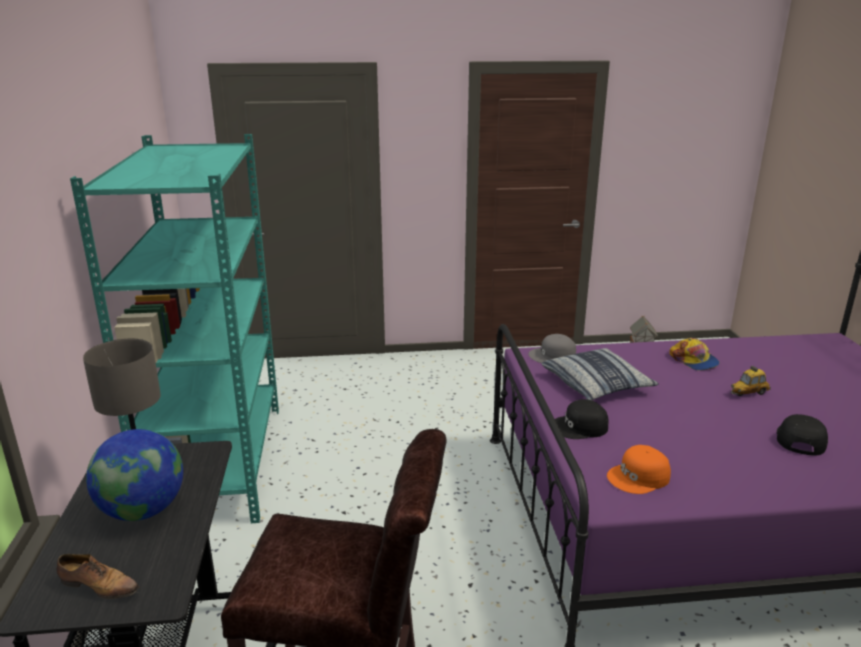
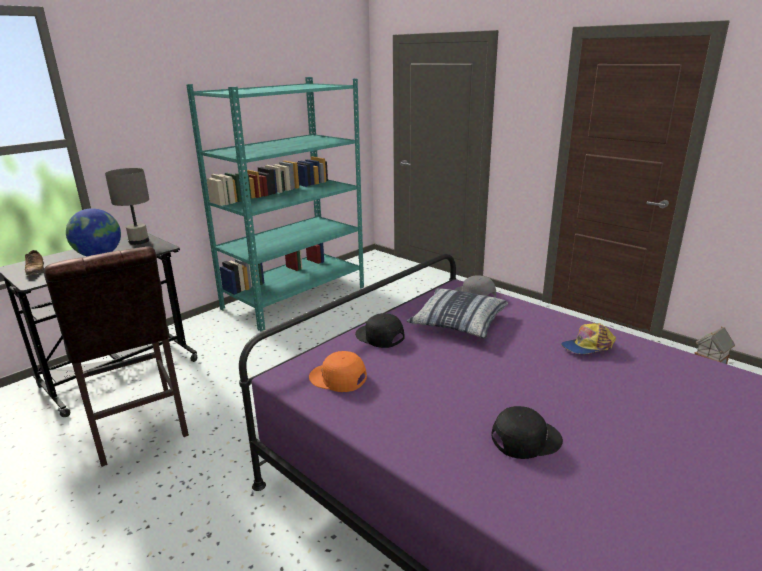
camera: 50 degrees right, 0 degrees up
(694, 360) = (588, 347): cap -> cap turned 45 degrees clockwise
(748, 393) = (574, 389): toy car -> none

